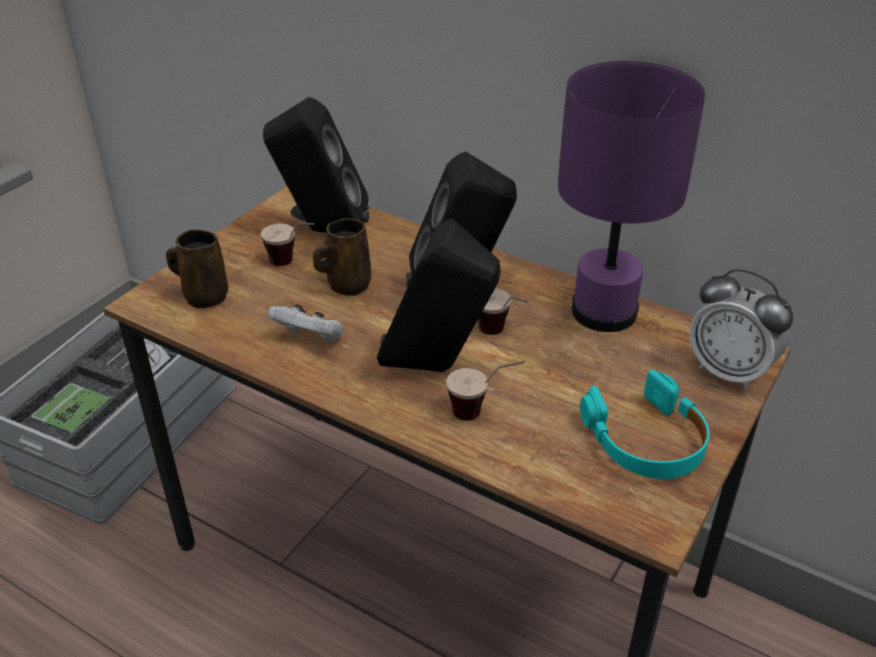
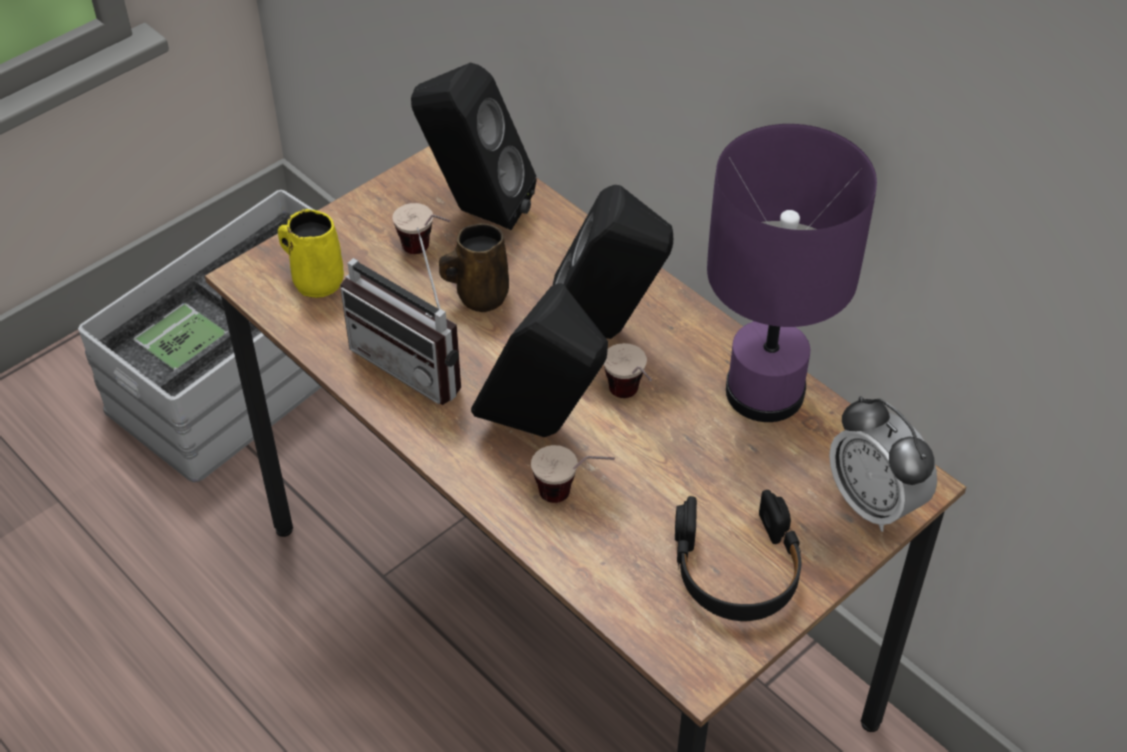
camera: 15 degrees right, 10 degrees up
(204, 296) = (316, 280): brown mug -> yellow mug
(310, 339) = (417, 362): white game controller -> radio
(646, 440) = (737, 569): turquoise headphones -> black headphones

